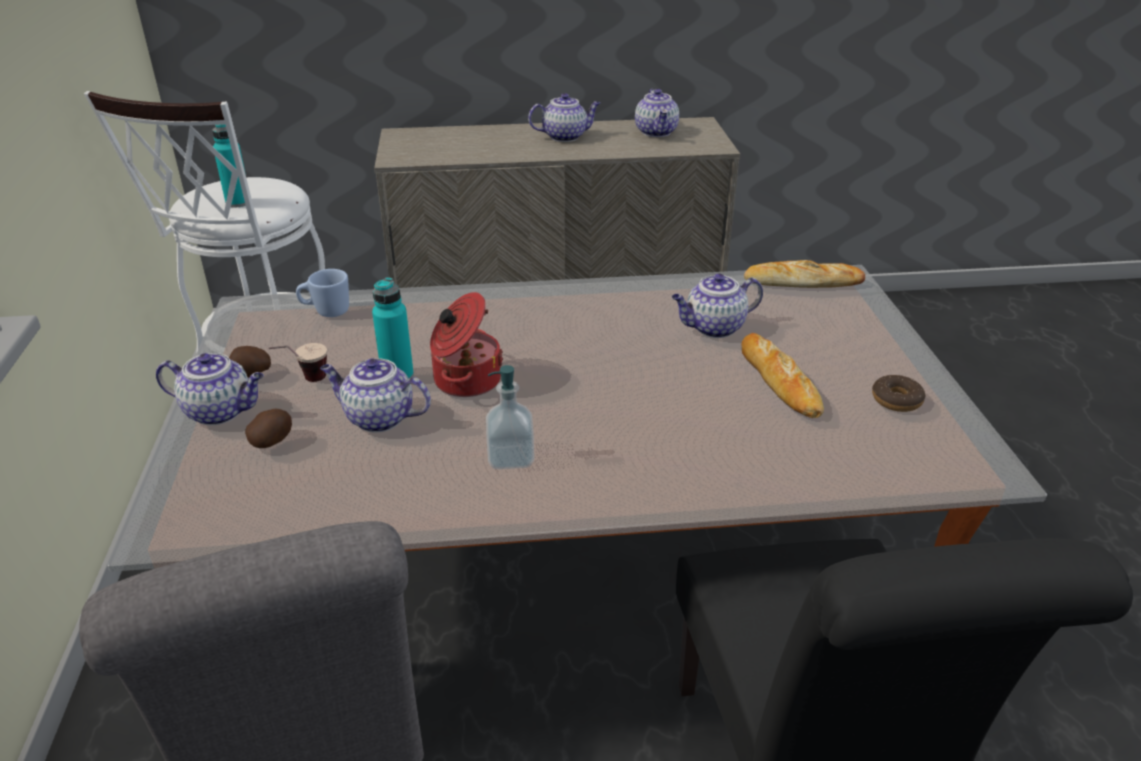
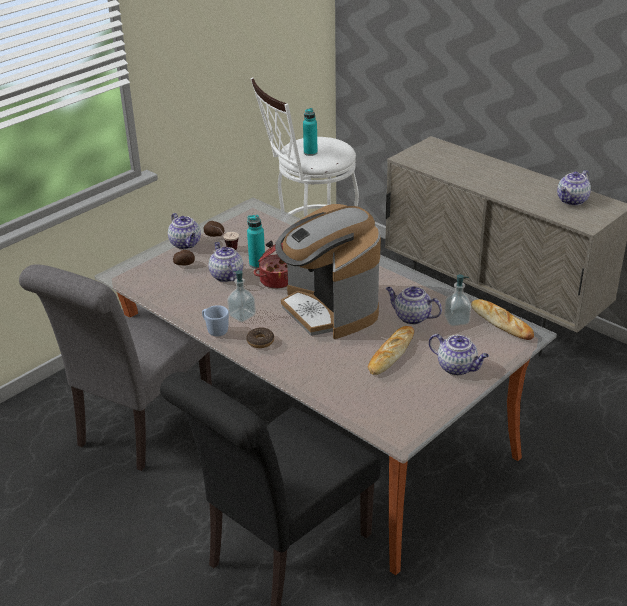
camera: 50 degrees right, 0 degrees up
(326, 311) = (276, 223): blue mug -> blue mug (215, 330)
(565, 136) = (514, 181): teapot -> teapot (457, 367)
(610, 376) = (329, 310): none -> coffee machine
(761, 304) = (456, 320): none -> soap dispenser
(896, 400) = (423, 392): donut -> donut (260, 341)

